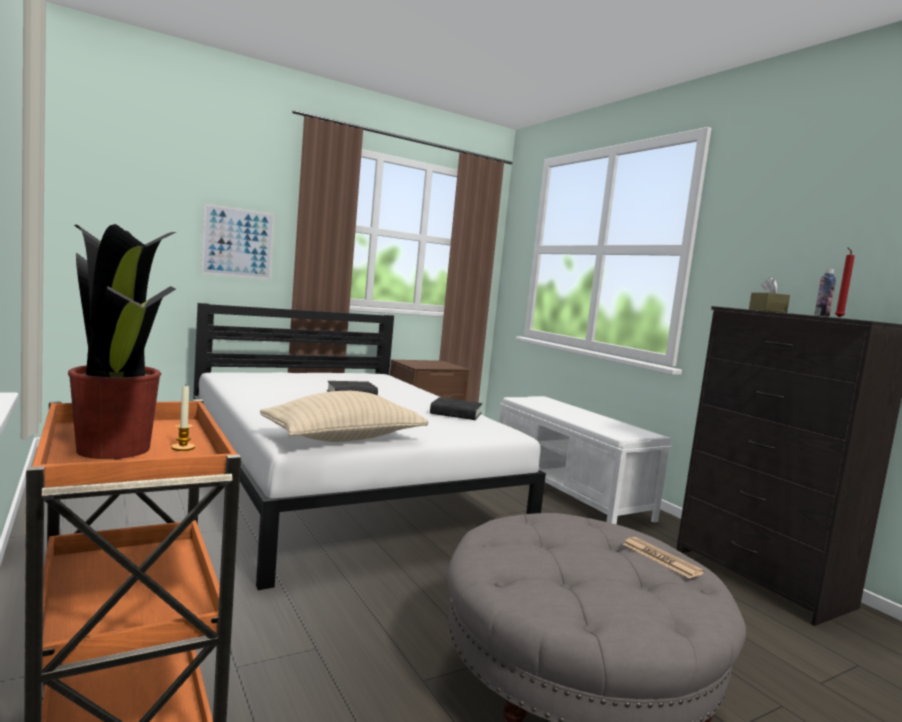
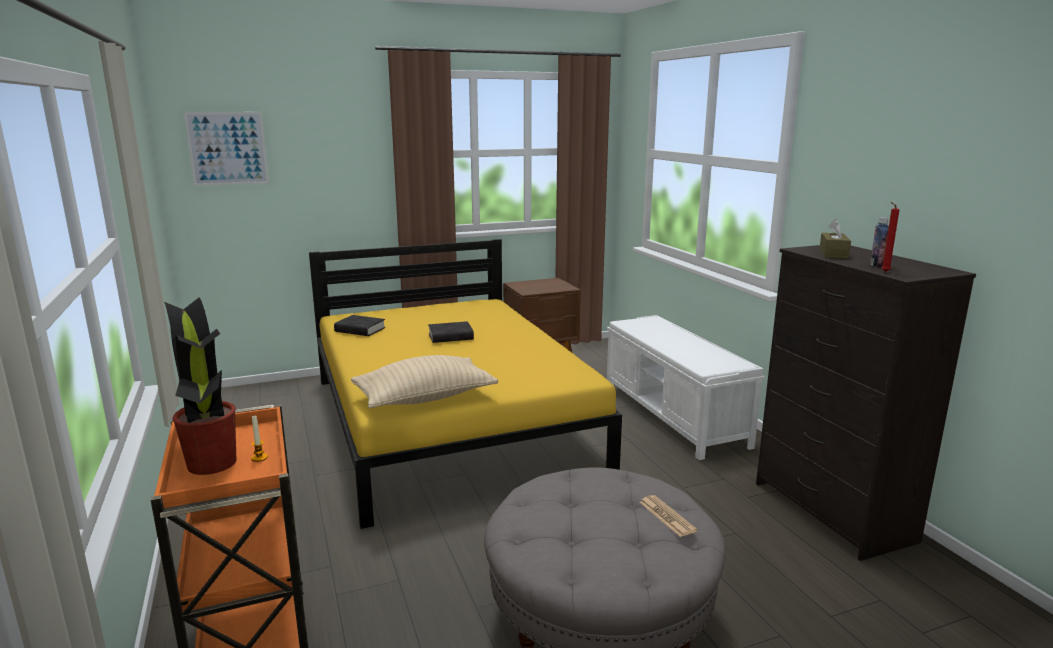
camera: 10 degrees right, 10 degrees up
(238, 243) = (340, 186): picture -> picture (227, 148)
(341, 488) = (449, 422): white bed -> yellow bed
(456, 414) = (544, 355): black book -> black book (360, 330)

